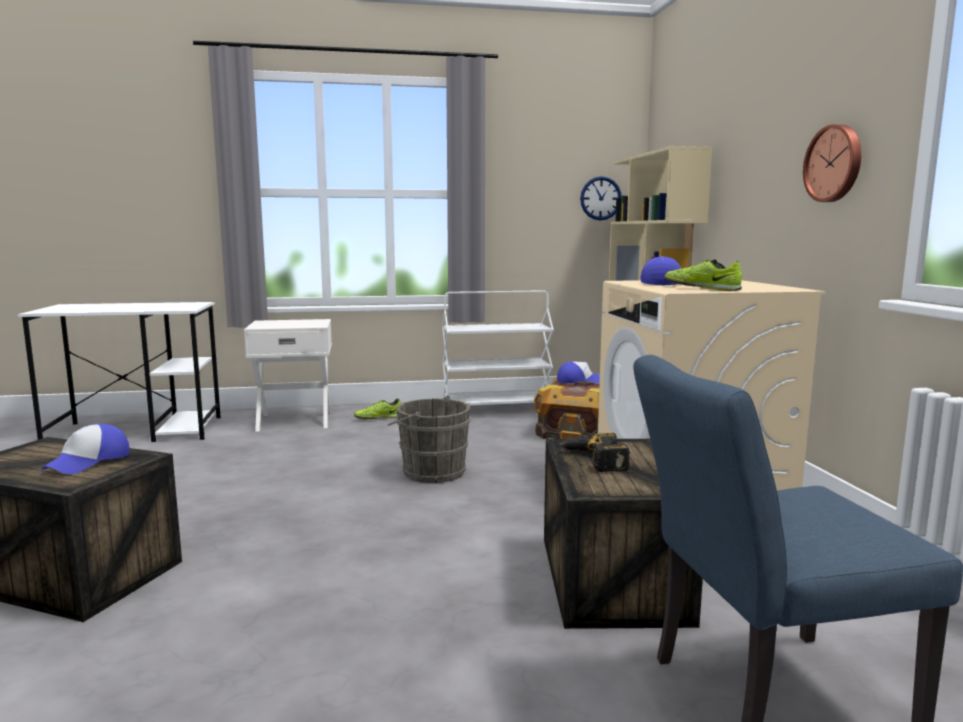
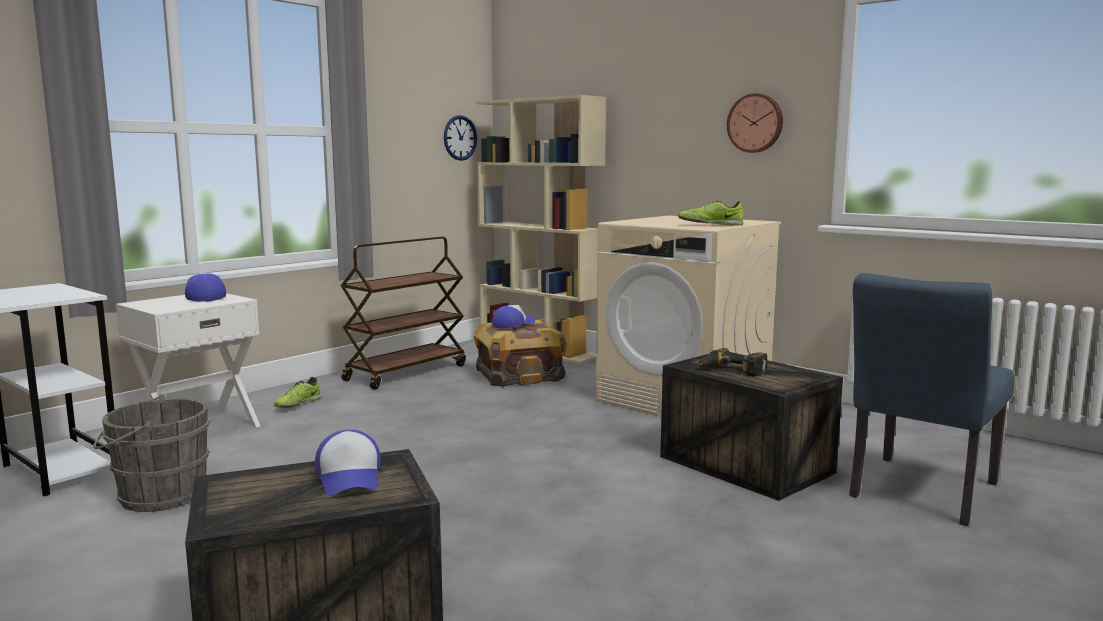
camera: 40 degrees left, 0 degrees up
(430, 471) = (465, 436): grey bucket -> grey bucket (157, 496)
(496, 411) = (406, 372): white cart -> brown cart
(660, 283) = (653, 222): cap -> cap (205, 297)

